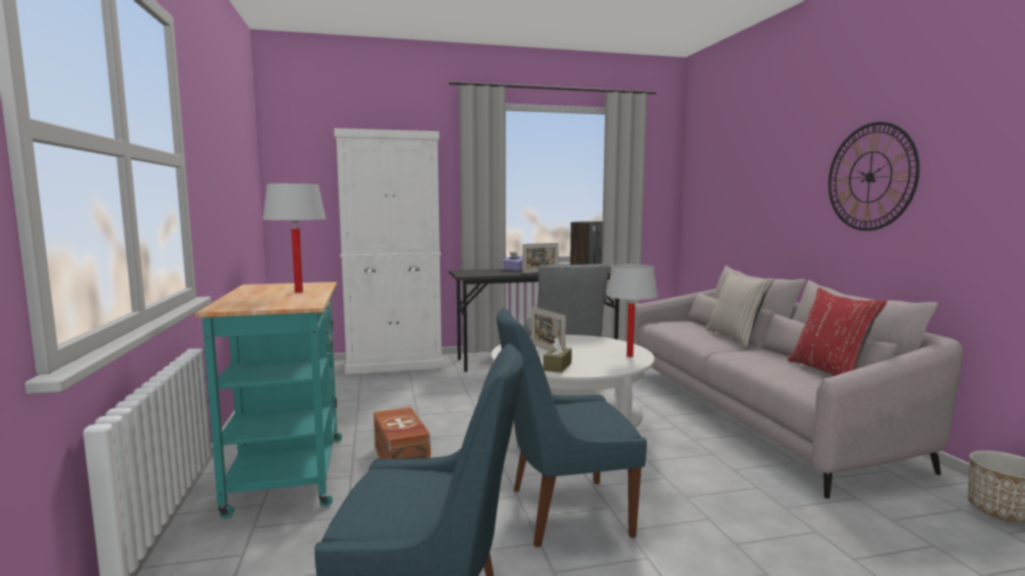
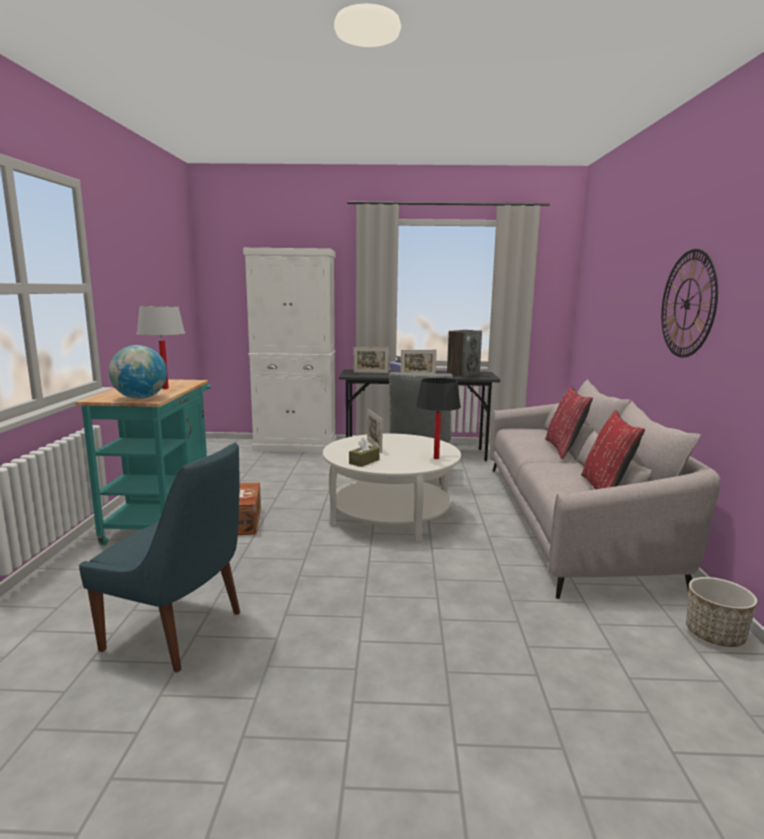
camera: 15 degrees right, 5 degrees up
(286, 303) = (140, 398): none -> globe
(485, 271) = (370, 372): none -> picture frame
(564, 512) = (328, 576): blue chair -> none
(629, 356) = (436, 458): white table lamp -> black table lamp
(735, 337) = (564, 449): beige pillow -> red pillow

